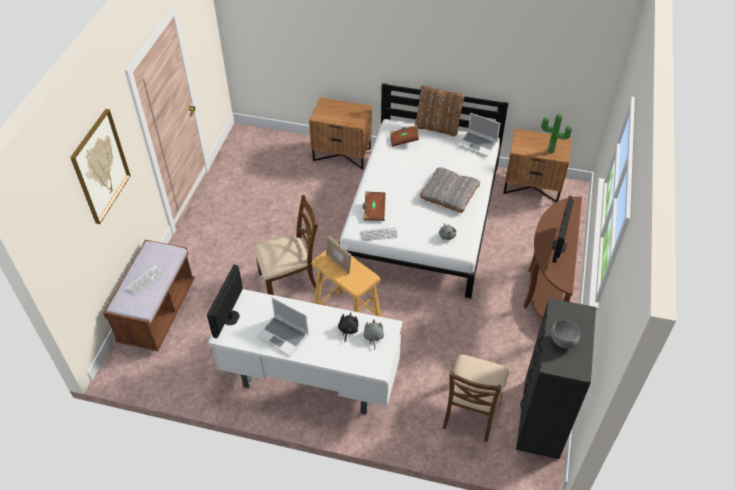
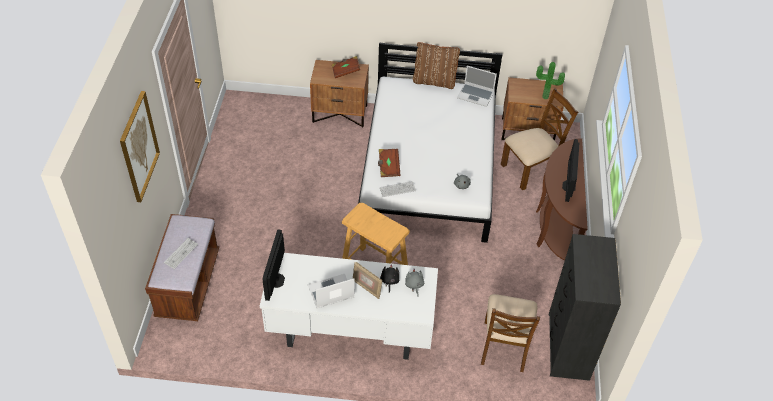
camera: 10 degrees left, 0 degrees up
(283, 336) = (330, 292): laptop -> laptop turned 135 degrees clockwise
(289, 280) = (311, 241): brown chair -> brown chair (531, 169)
(338, 263) = (368, 220): picture frame -> picture frame (366, 288)
(404, 140) = (404, 96): brown book -> brown book (345, 71)
(449, 193) = (457, 144): grey pillow -> none
(563, 342) = (591, 271): grey bowl -> none

